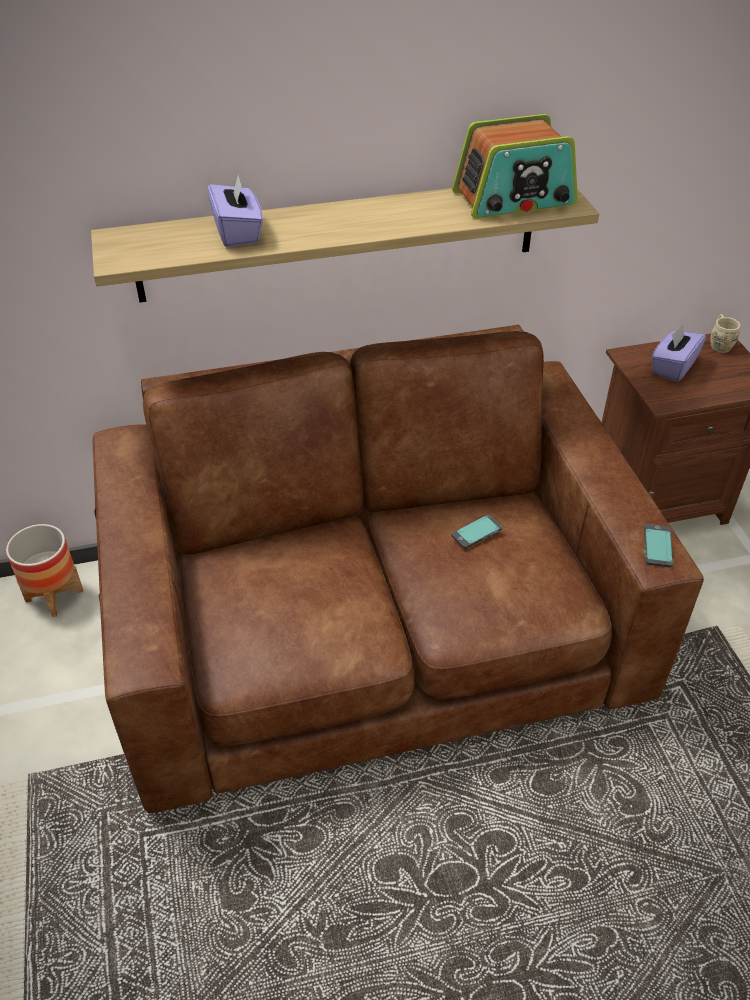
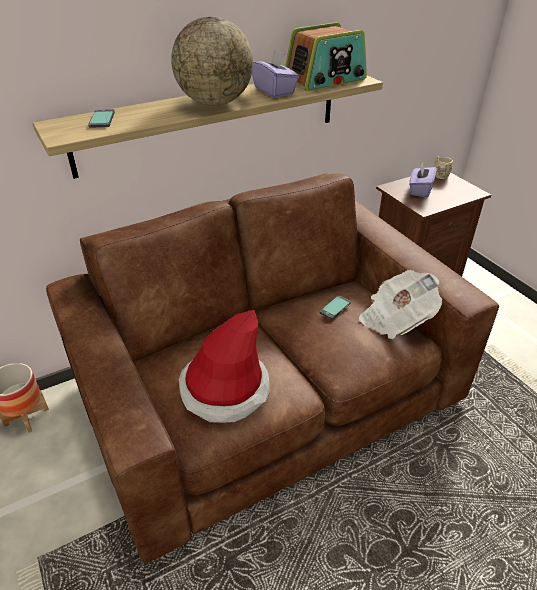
camera: 15 degrees left, 5 degrees down
(238, 232) = (147, 113): purple tissue box -> purple tissue box (274, 91)
(282, 619) = (225, 389): none -> hat
(335, 225) = (215, 103): none -> globe
(557, 565) = (396, 318): none -> newspaper
(657, 546) = (463, 290): phone -> phone (101, 119)

